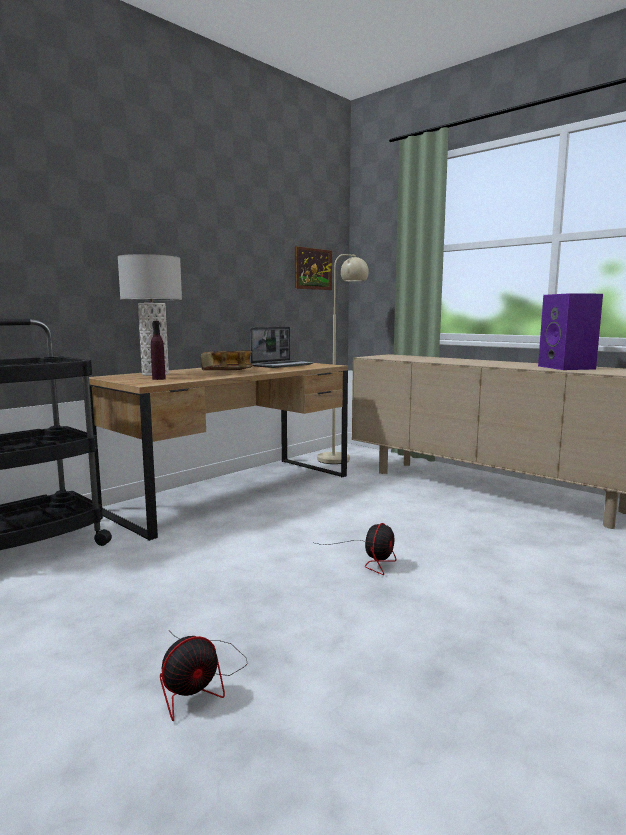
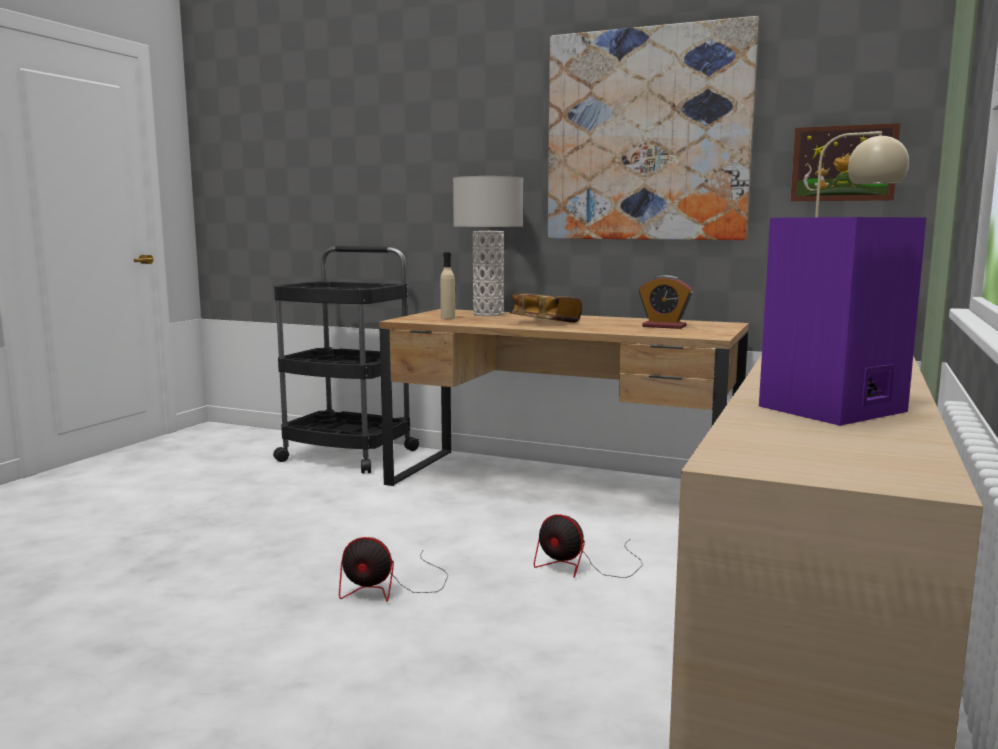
camera: 70 degrees right, 0 degrees up
(158, 379) = (448, 318): purple bottle -> beige bottle
(200, 682) = (124, 554): fan -> fan (584, 566)
(226, 239) = (647, 136): none -> picture
(282, 365) = (664, 326): laptop -> alarm clock

